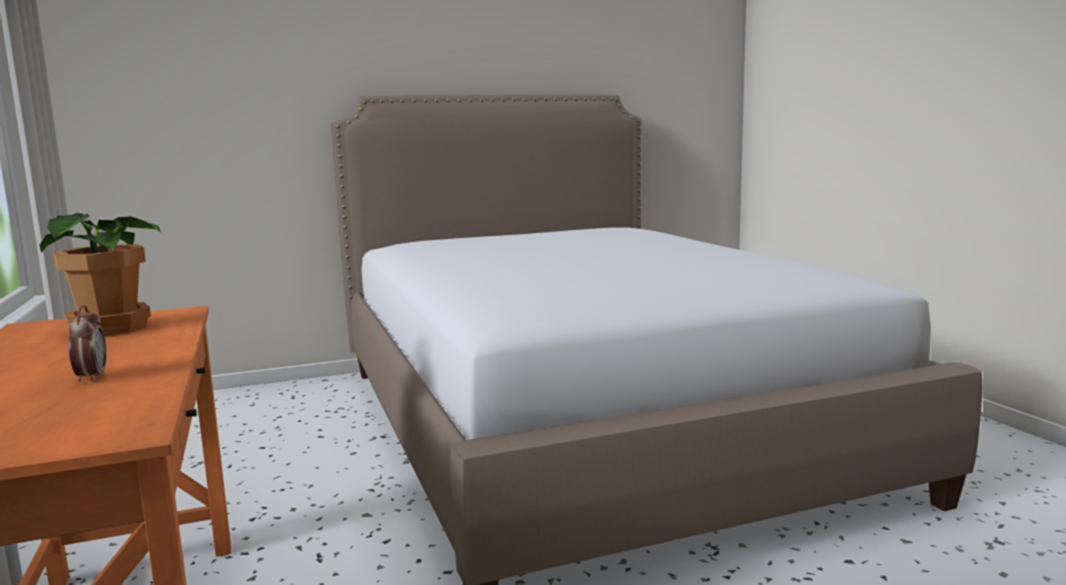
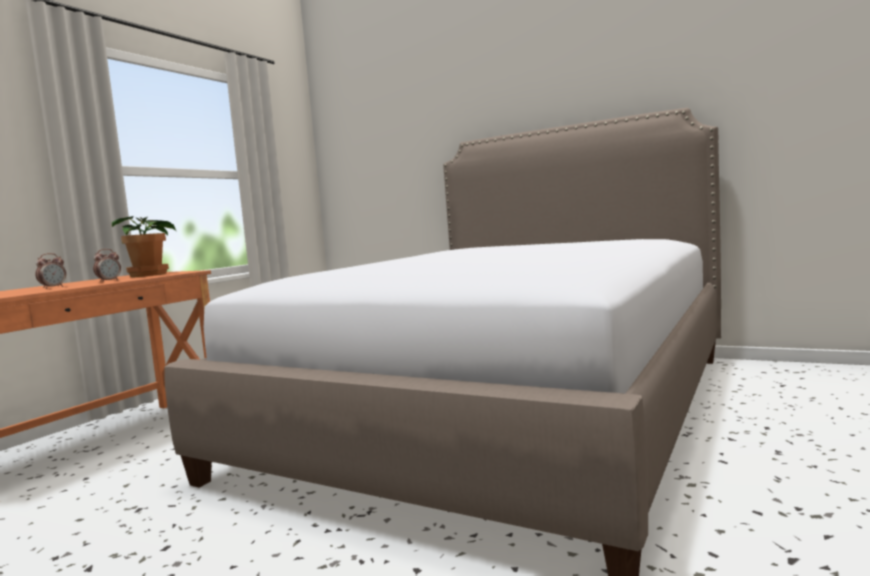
camera: 50 degrees right, 5 degrees down
(135, 348) = (109, 281): none -> alarm clock

